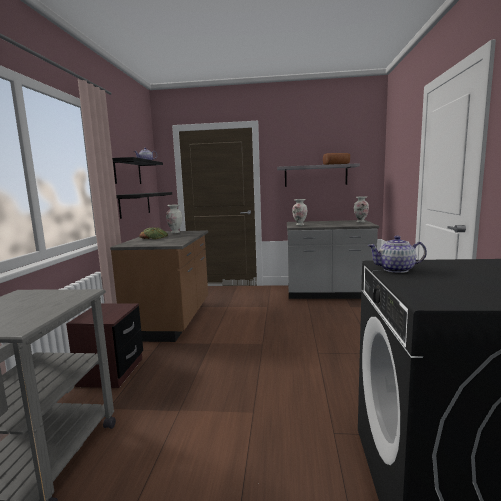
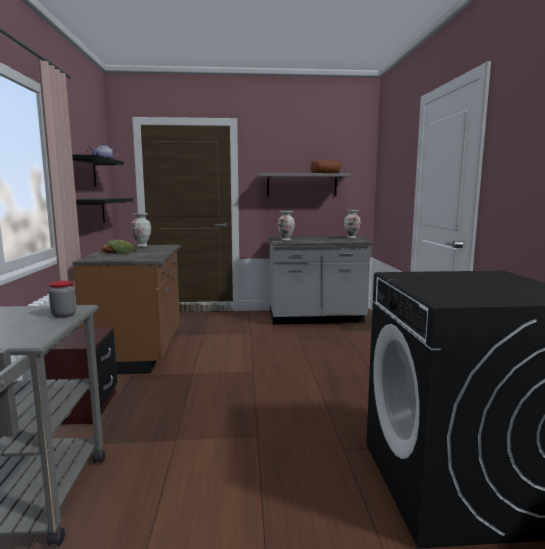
camera: 10 degrees left, 0 degrees up
(68, 300) = (64, 315): none -> jar
(396, 270) = (409, 279): teapot -> none

